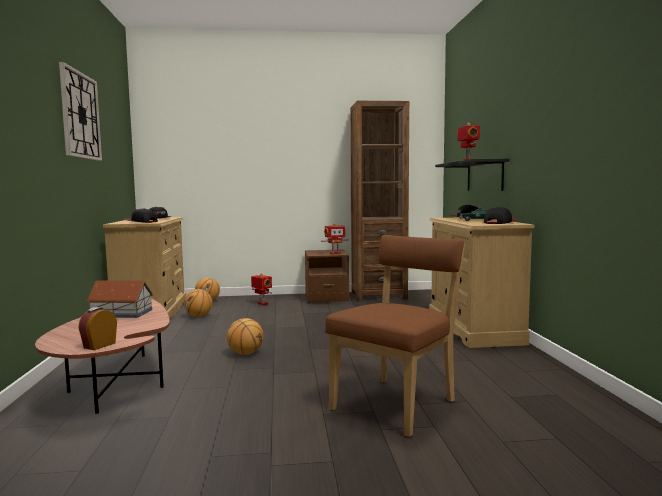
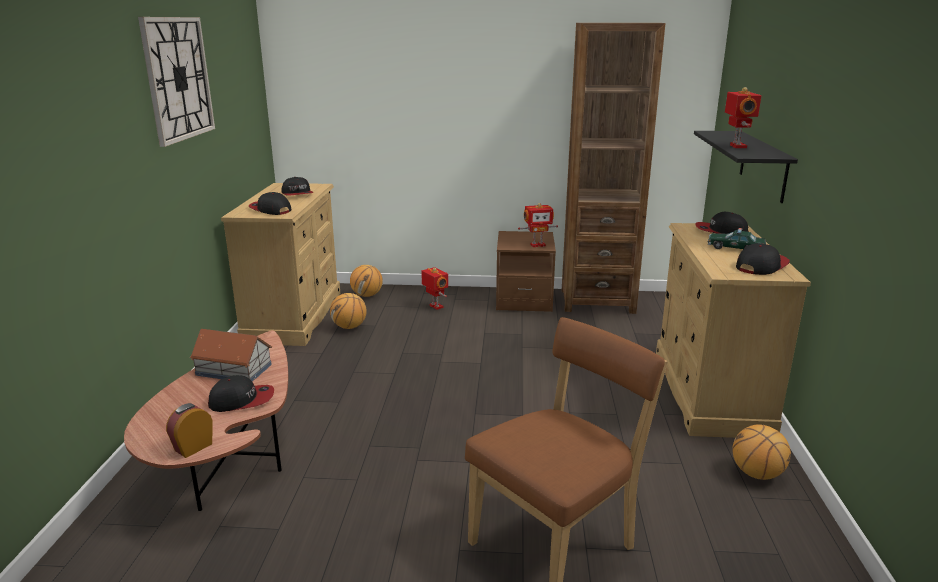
camera: 10 degrees right, 15 degrees up
(134, 324) = (242, 400): none -> cap
(245, 354) = (391, 414): basketball -> basketball (756, 474)

